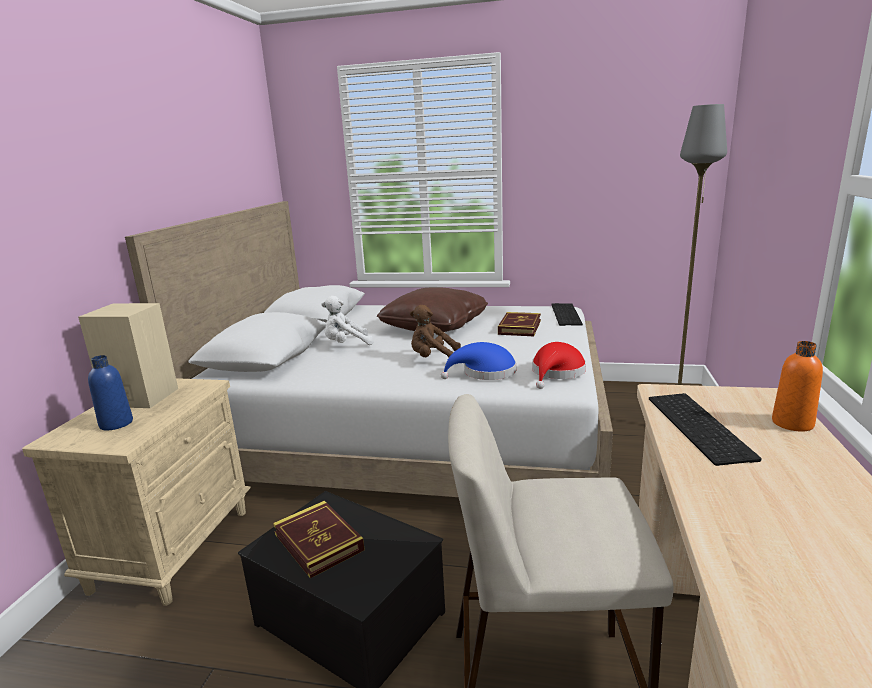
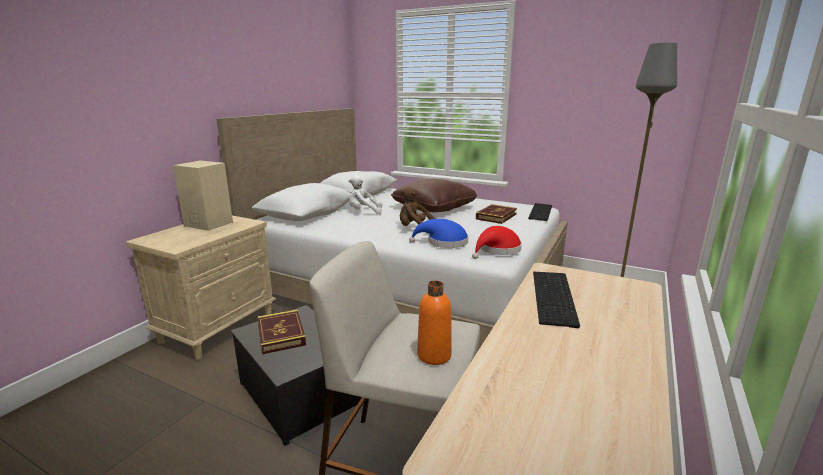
camera: 15 degrees right, 0 degrees up
(116, 424) = (183, 236): blue bottle -> none
(792, 423) = (635, 308): orange bottle -> orange bottle (434, 355)

